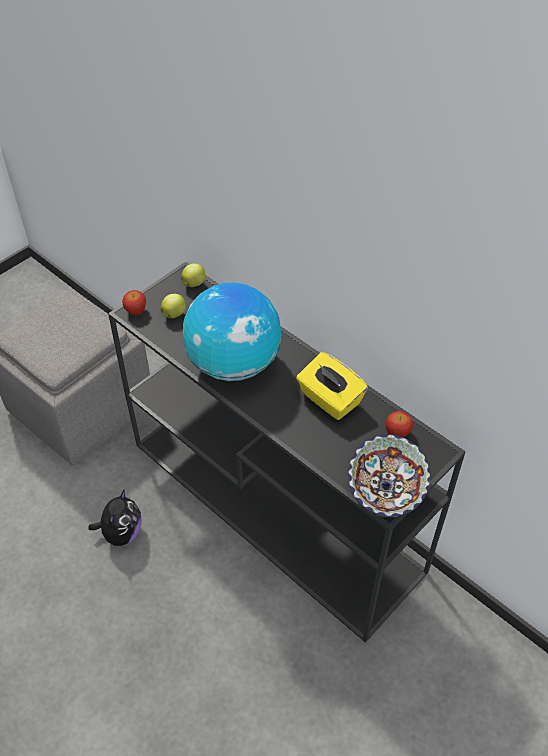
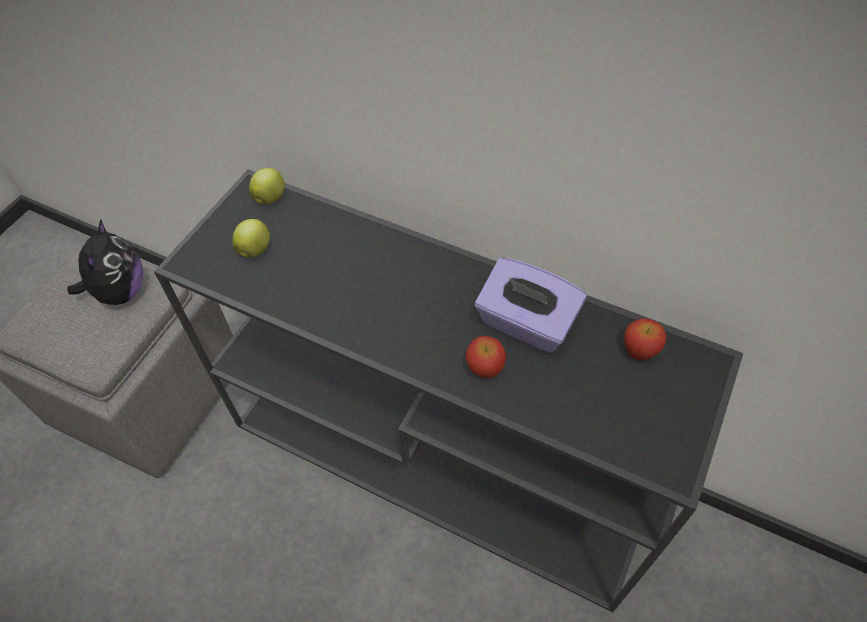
camera: 15 degrees left, 5 degrees up
(121, 533) = (251, 554): plush toy -> plush toy (120, 291)
(135, 310) = (195, 257): apple -> apple (484, 367)
(234, 364) = (368, 305): globe -> none
(329, 399) = (525, 324): yellow tissue box -> purple tissue box
(385, 488) = (660, 444): bowl -> none

